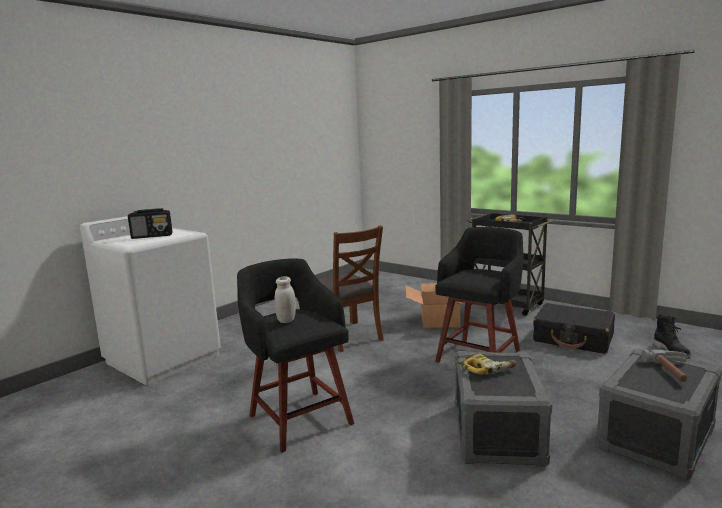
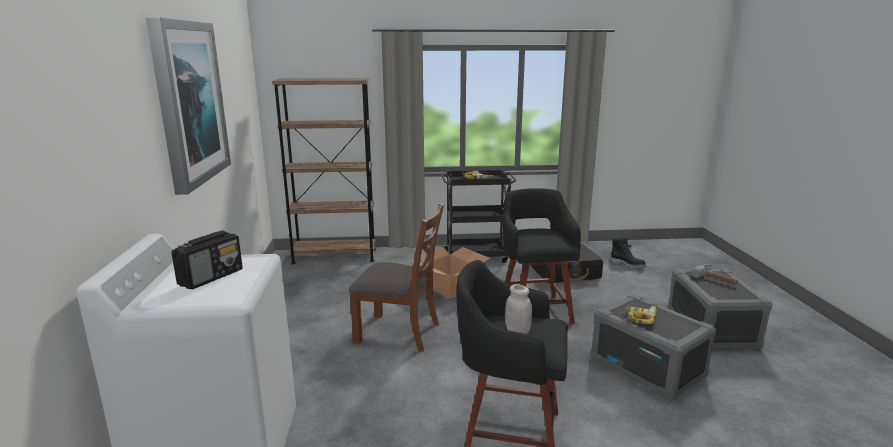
camera: 45 degrees left, 5 degrees up
(242, 137) = (189, 102): none -> picture
(394, 280) = (334, 256): none -> brown bookcase

